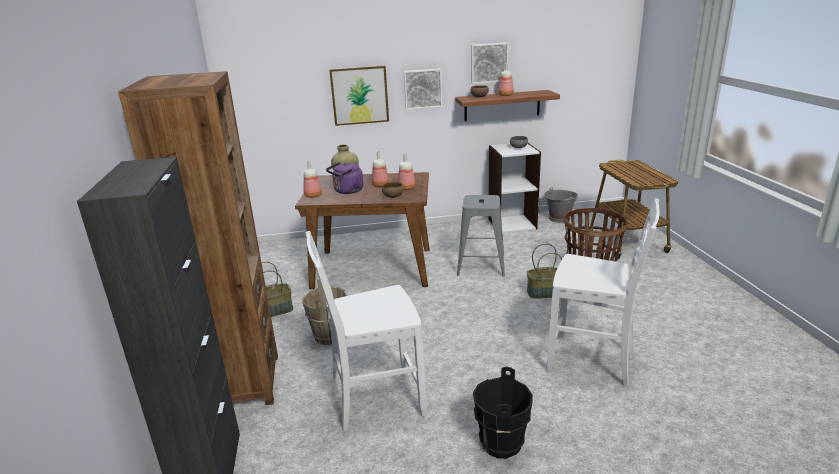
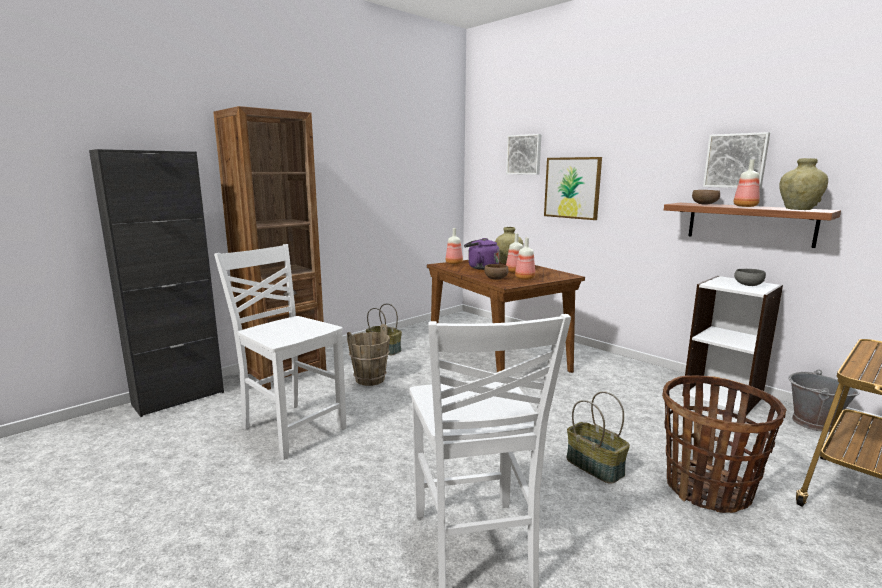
camera: 55 degrees right, 10 degrees down
(422, 88) = (640, 187): picture -> picture (524, 154)
(481, 265) = (590, 406): grey stool -> none
(500, 443) = (258, 518): black bucket -> none
(536, 93) = (798, 209): none -> beige vase

